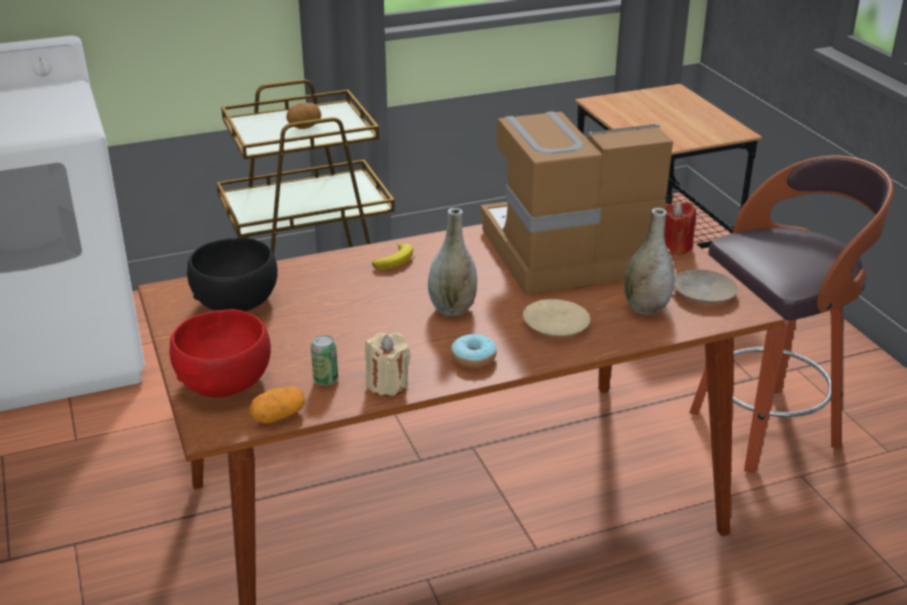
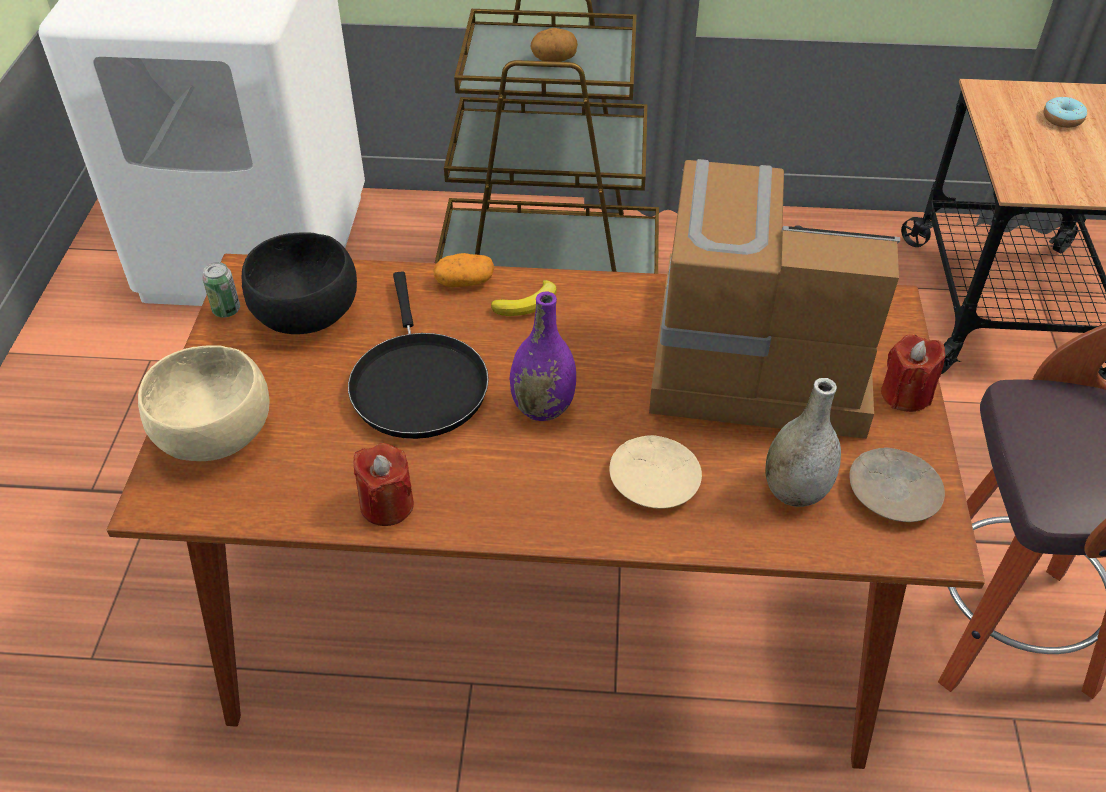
camera: 25 degrees right, 15 degrees up
(226, 382) = (216, 434): red bowl -> beige bowl
(278, 416) = (236, 509): potato -> potato (464, 282)
(325, 380) = (323, 471): can -> can (226, 310)
(353, 319) = (417, 384): none -> black frying pan
(387, 384) = (387, 505): beige candle -> red candle
(452, 309) = (543, 407): grey vase -> purple vase
(473, 358) = (514, 500): donut -> donut (1062, 119)

